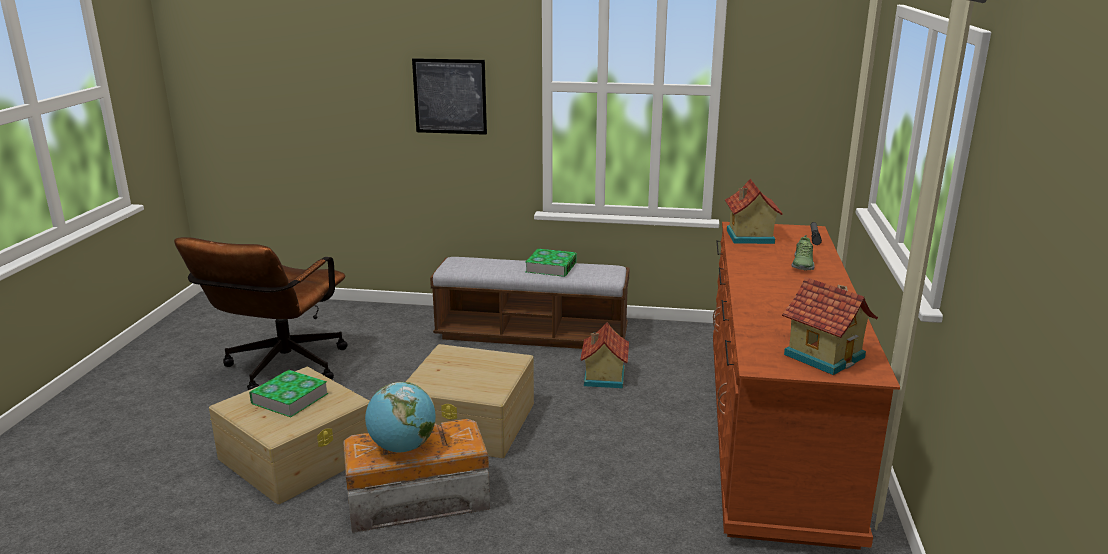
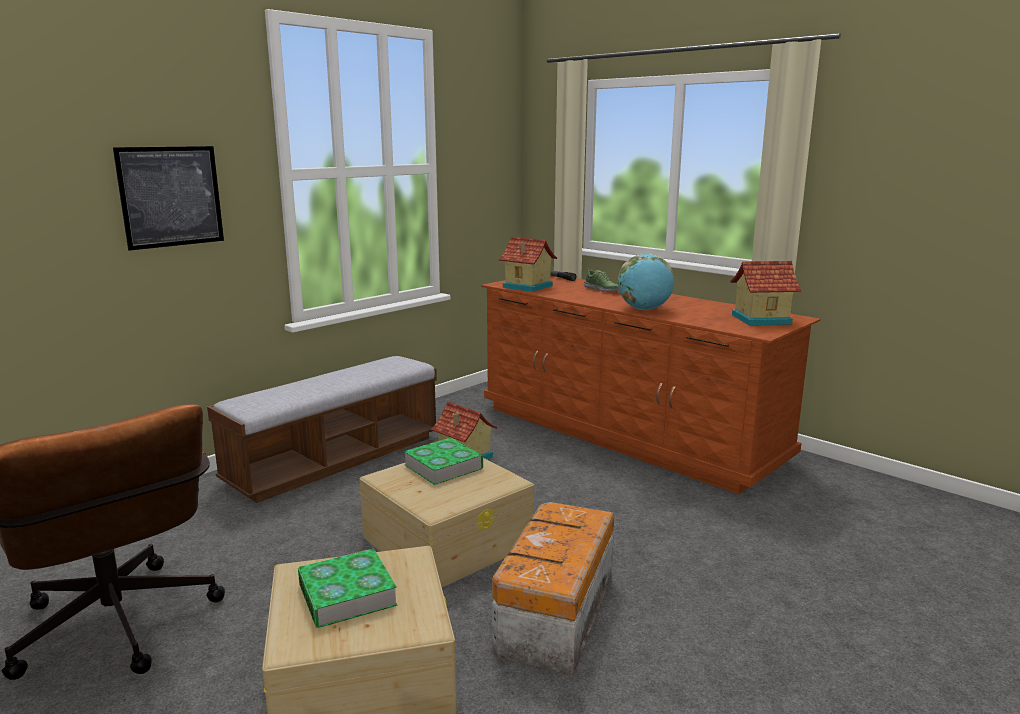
camera: 55 degrees left, 5 degrees down
(402, 447) = (560, 550): globe -> globe (644, 309)
(551, 267) = (348, 373): book -> book (443, 466)

